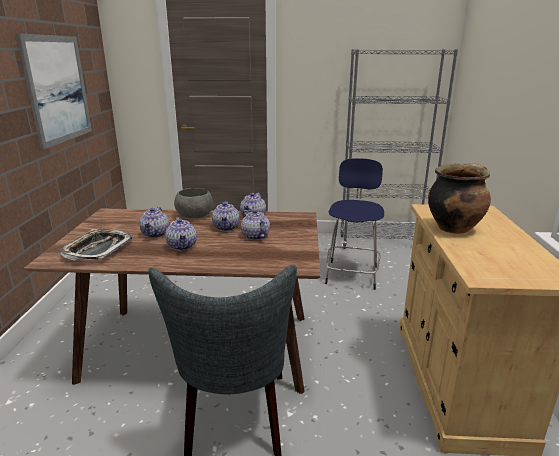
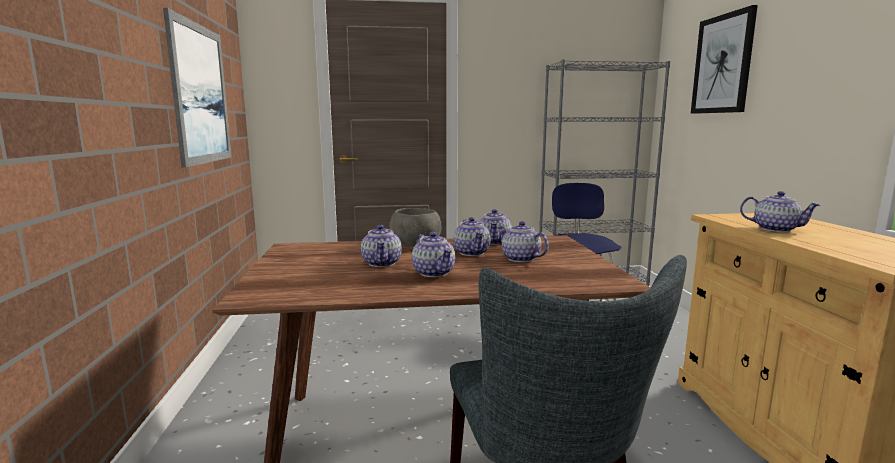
camera: 10 degrees left, 10 degrees down
(98, 249) = (313, 282): tray -> none
(454, 228) = (775, 229): cooking pot -> teapot
(493, 59) = (723, 64): none -> picture

